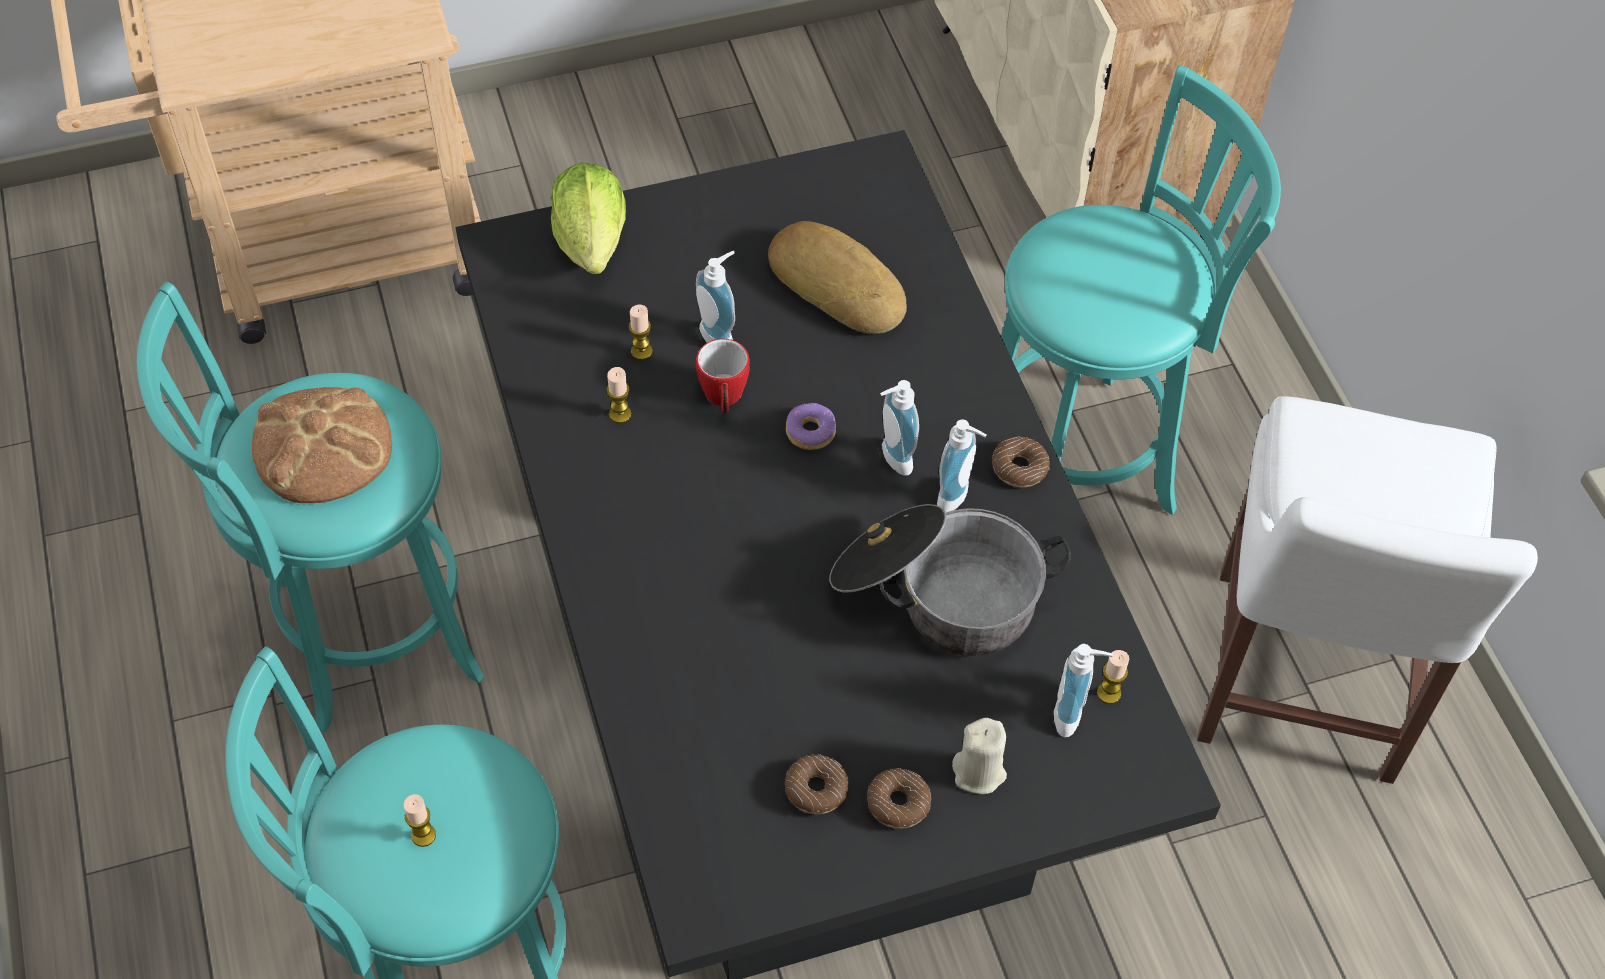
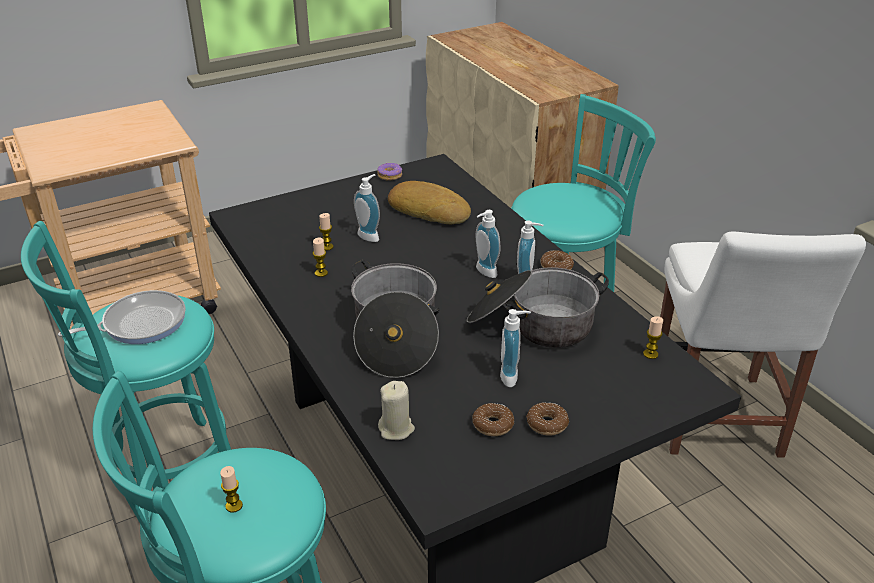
camera: 10 degrees left, 20 degrees down
(322, 446) = (140, 323): bread -> frying pan
(592, 241) = (288, 209): lettuce -> none
(711, 578) = (395, 335): none -> cooking pot
(723, 398) = (379, 260): mug -> none
(811, 432) = (433, 267): donut -> donut (390, 176)
(979, 771) = (590, 401): beige candle -> beige candle (396, 429)
(1073, 715) = (635, 367): soap dispenser -> soap dispenser (512, 376)

